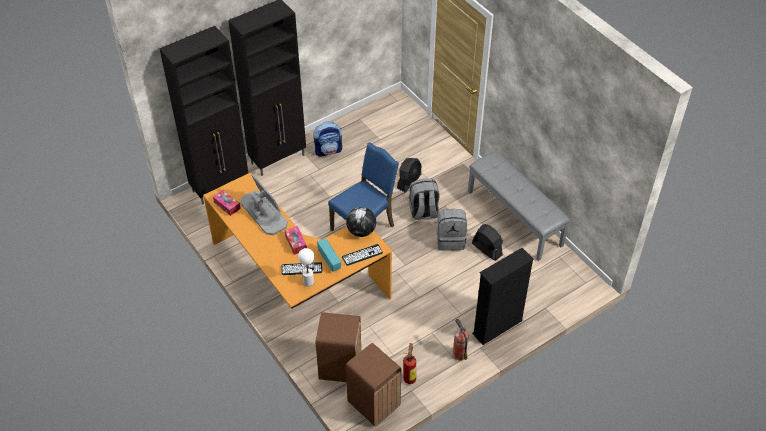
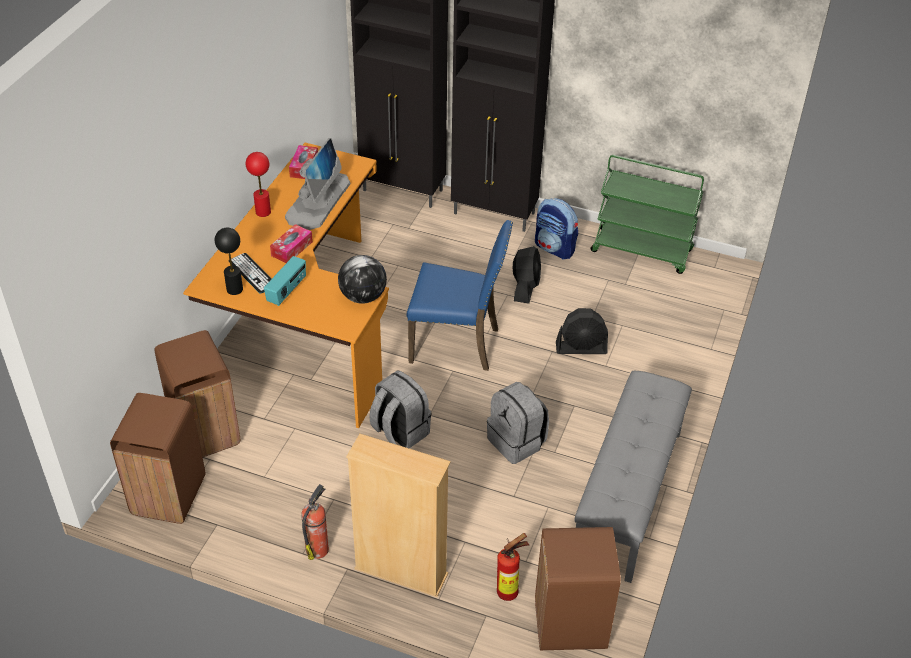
camera: 55 degrees right, 5 degrees down
(251, 241) = (263, 212): none -> red table lamp
(308, 282) = (235, 289): white table lamp -> black table lamp
(361, 119) = (642, 251): none -> green cart
(362, 255) = (321, 316): keyboard -> none
(410, 377) = (238, 512): fire extinguisher -> fire extinguisher (510, 591)
(423, 212) = (540, 389): grey backpack -> grey backpack (399, 432)
(487, 249) = (537, 490): black fan -> black fan (525, 287)
(497, 327) = (401, 572): black bookcase -> beige bookcase
(571, 280) = (571, 625): none -> brown trash can

